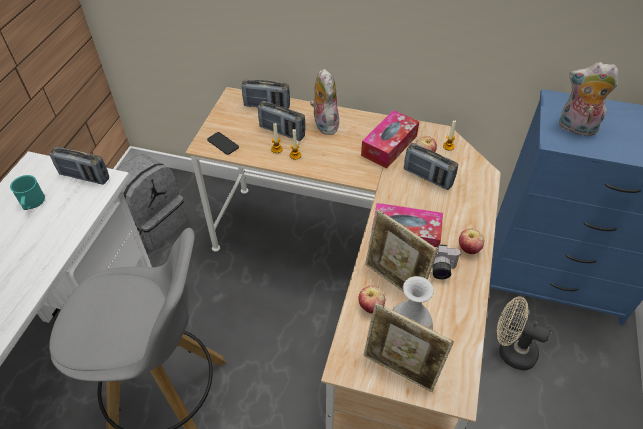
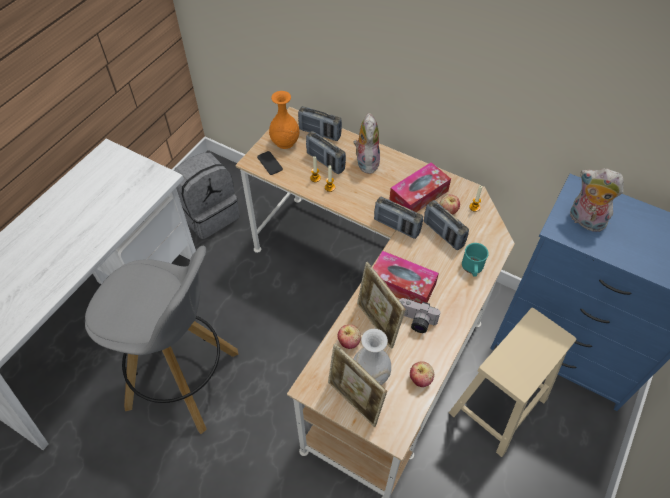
camera: 15 degrees right, 5 degrees up
(32, 203) = (99, 187): turquoise mug -> turquoise mug (472, 268)
(84, 176) = (146, 171): radio -> radio (396, 226)
(233, 121) = (285, 142): none -> orange vase
(468, 249) = (454, 310): apple -> apple (420, 379)
(511, 350) = (497, 407): beige fan -> beige stool

